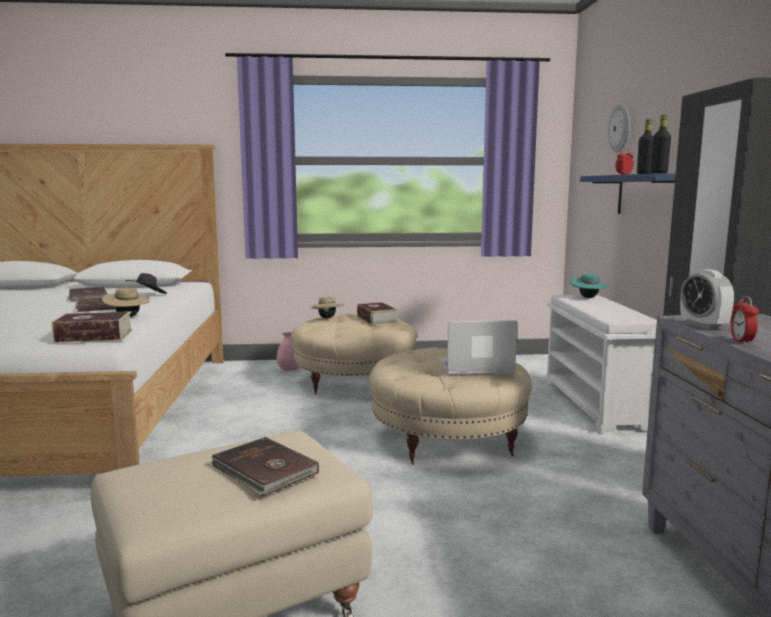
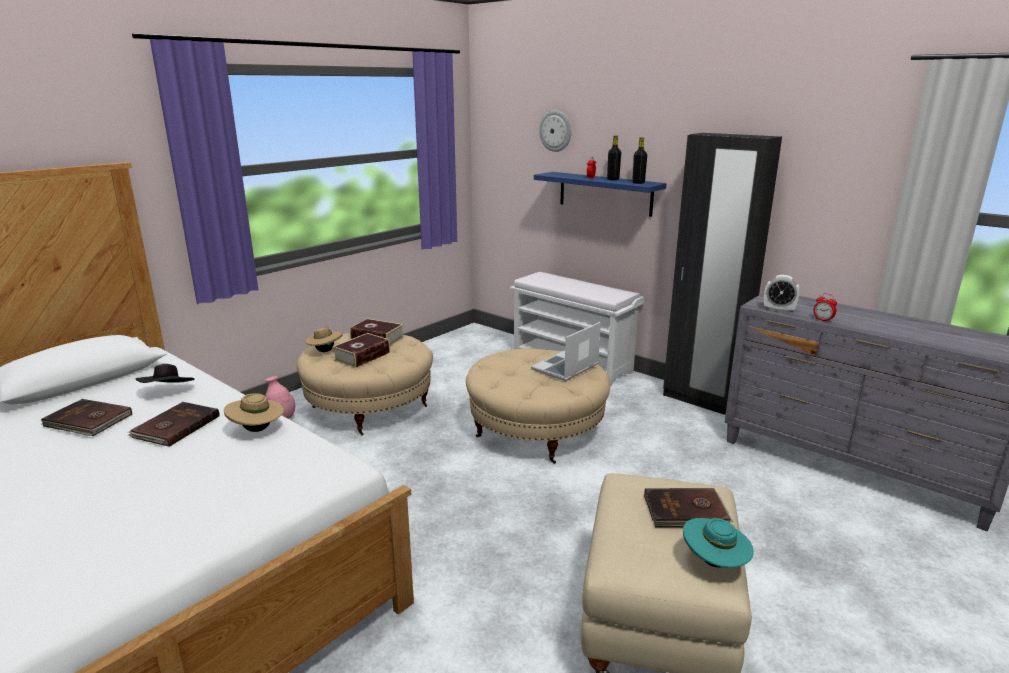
camera: 45 degrees left, 10 degrees up
(94, 336) = (317, 467): book -> book (362, 356)
(588, 297) = (544, 277): turquoise hat -> turquoise hat (714, 563)

